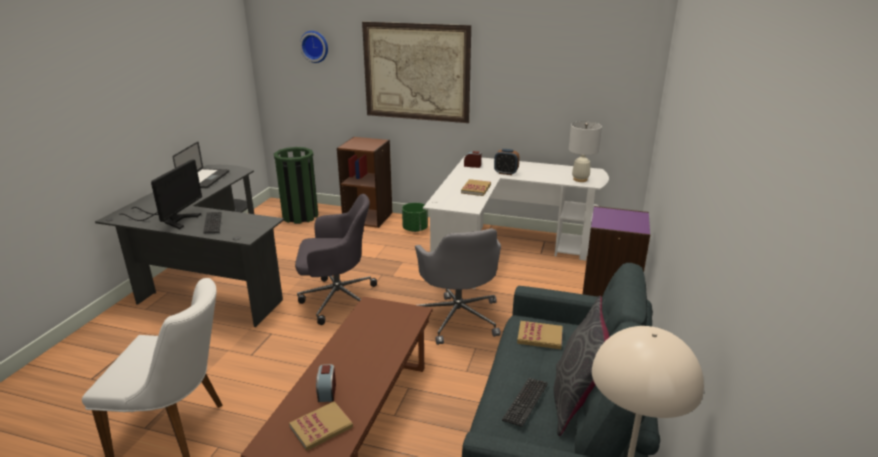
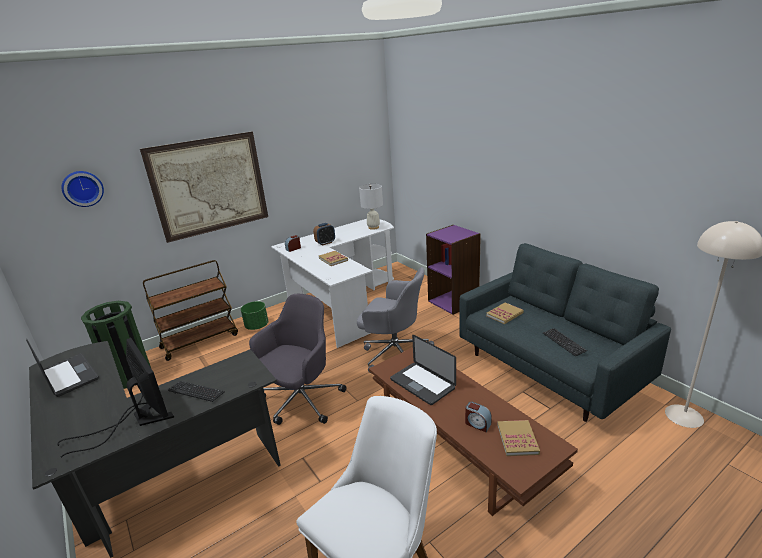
camera: 50 degrees left, 0 degrees up
(364, 335) = (422, 384): none -> laptop
(368, 217) = (200, 340): brown bookcase -> brown cart
(575, 401) = (573, 327): grey pillow -> none

